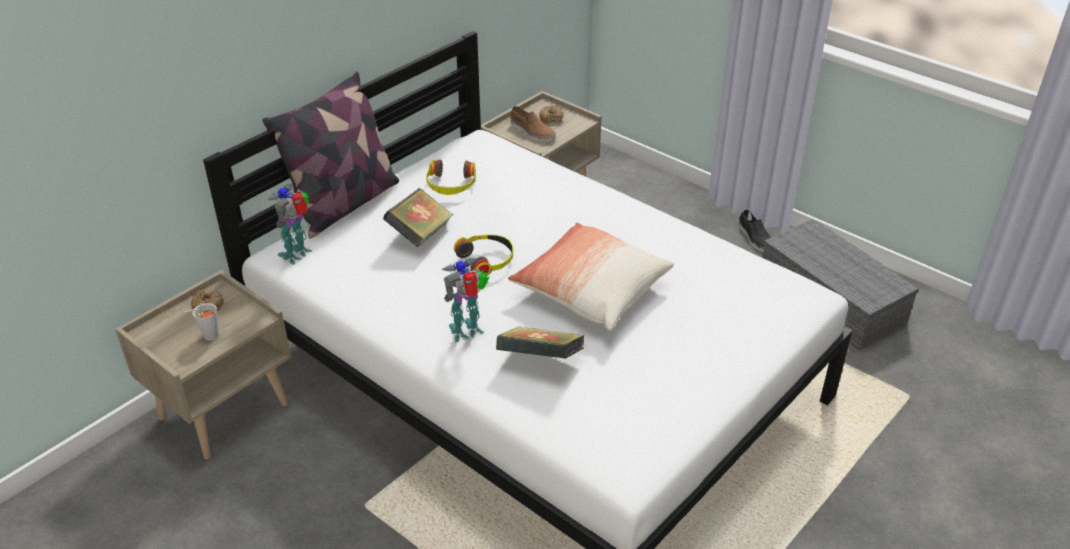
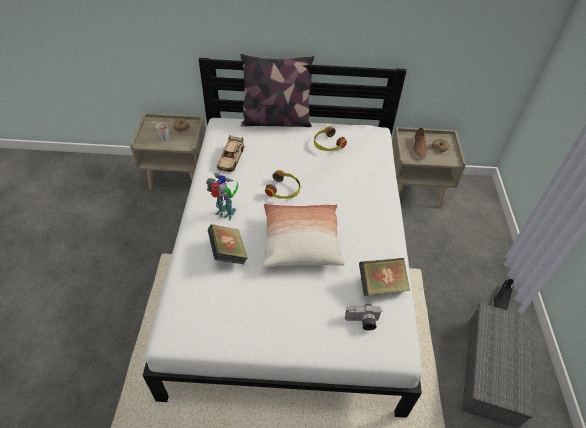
camera: 50 degrees right, 10 degrees up
(298, 254) = (227, 129): toy robot -> none
(365, 278) = (231, 158): none -> beige toy car
(420, 234) = (280, 156): book -> book (381, 285)
(753, 302) = (362, 322): none -> camera

